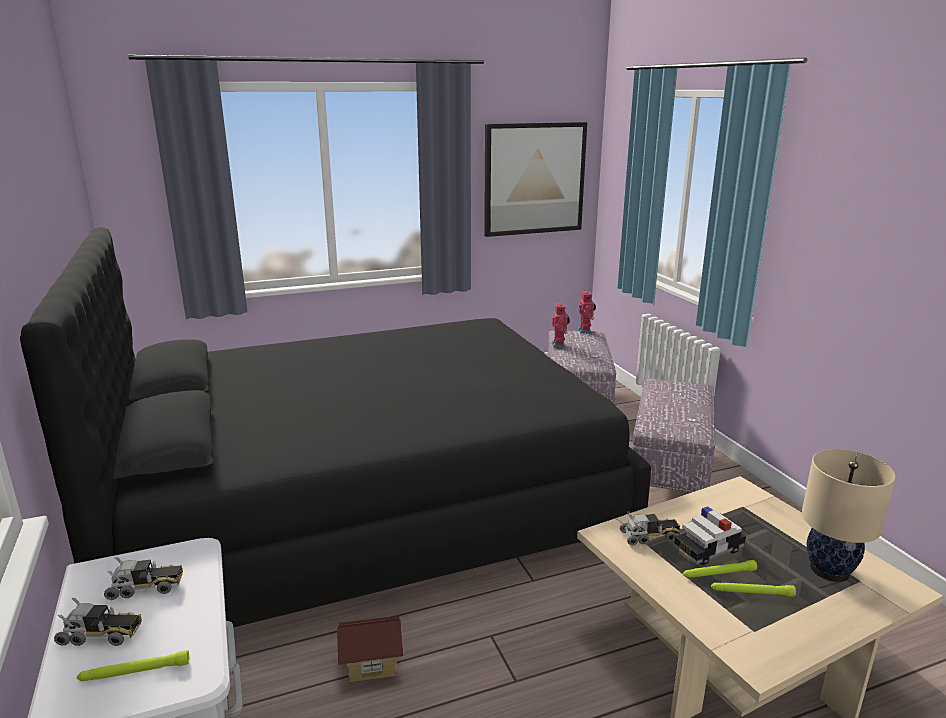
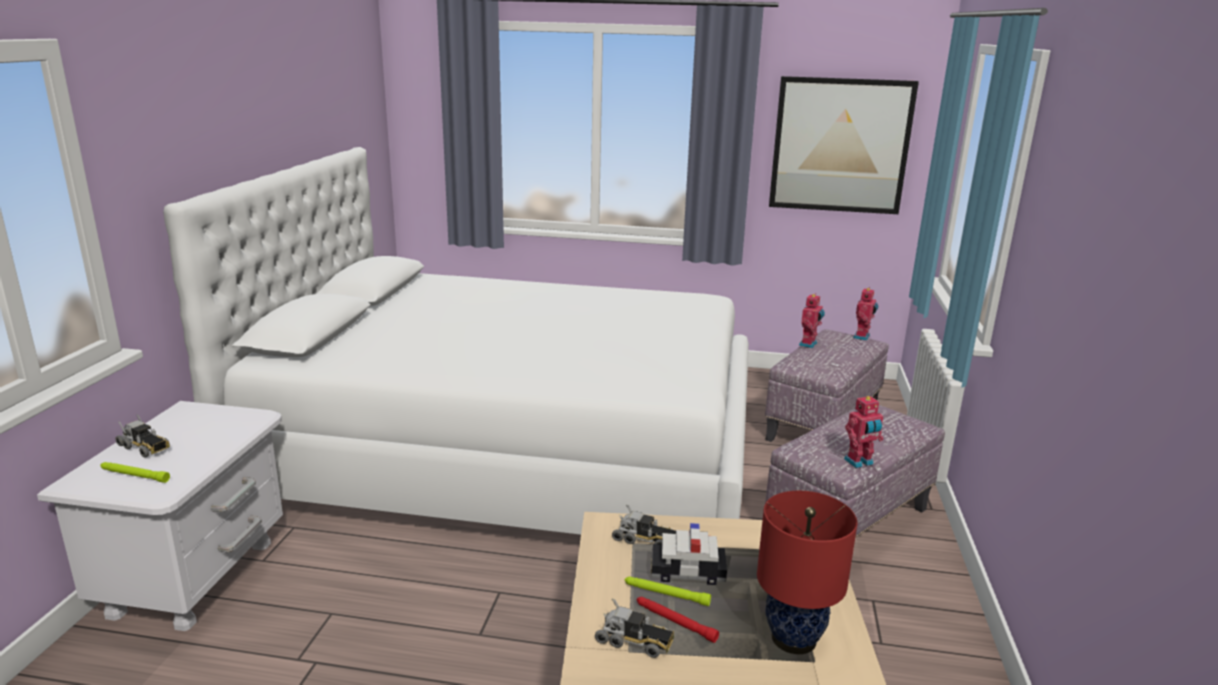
camera: 30 degrees right, 0 degrees up
(146, 587) = (201, 429): toy truck -> toy truck (634, 641)
(365, 506) = (510, 452): black bed -> white bed
(371, 664) = (385, 573): toy house -> none
(701, 424) = (859, 462): none -> toy robot
(751, 592) = (675, 622): green flashlight -> red flashlight
(829, 570) = (793, 639): beige table lamp -> red table lamp

